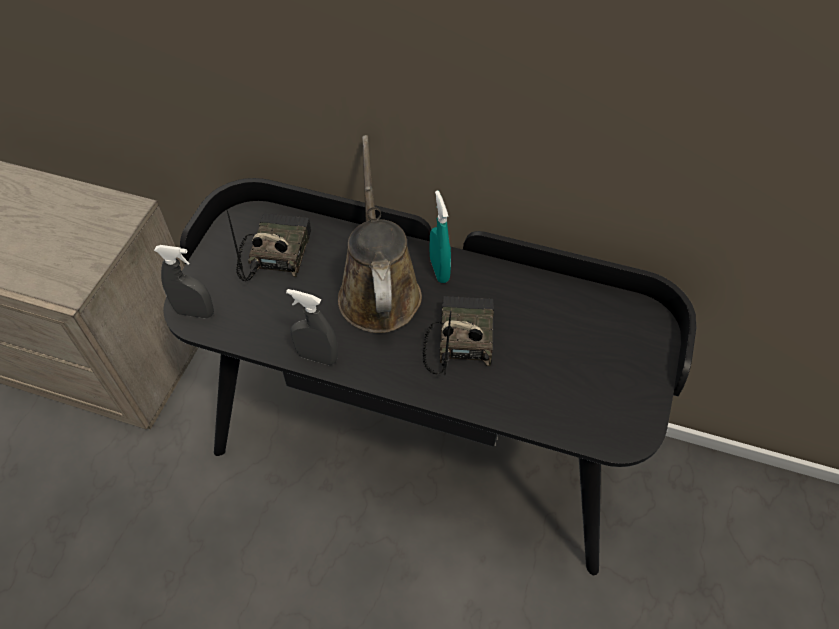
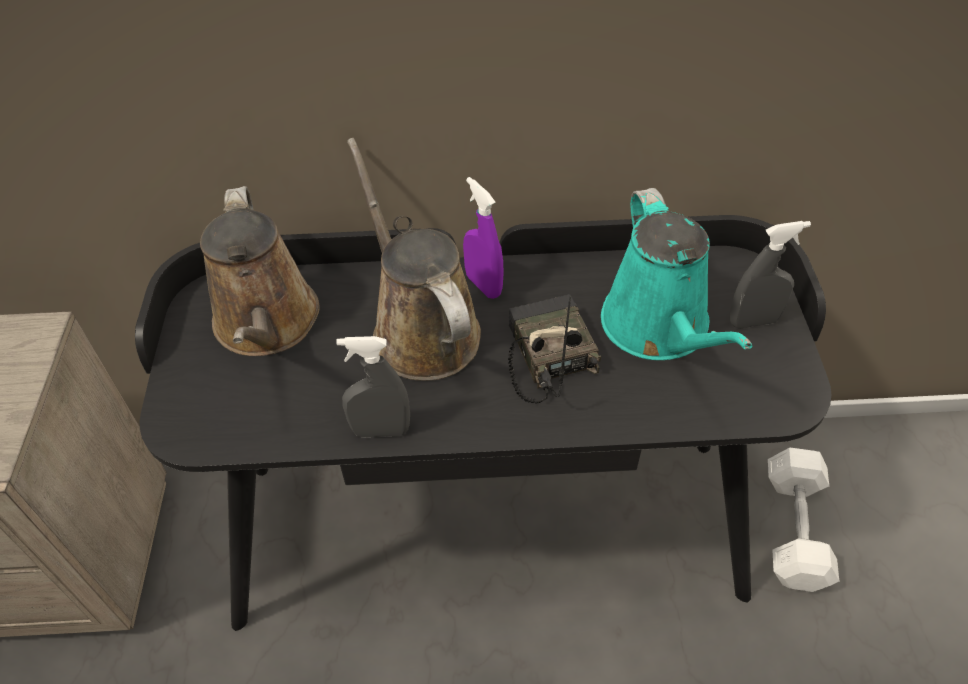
camera: 20 degrees left, 5 degrees down
(195, 312) = (190, 427): grey spray bottle -> grey spray bottle (753, 321)
(275, 253) = (267, 325): radio -> brown watering can
(439, 270) = (483, 285): turquoise spray bottle -> purple spray bottle
(554, 346) = (659, 329): none -> turquoise watering can
(659, 534) = (794, 529): none -> white dumbbell

